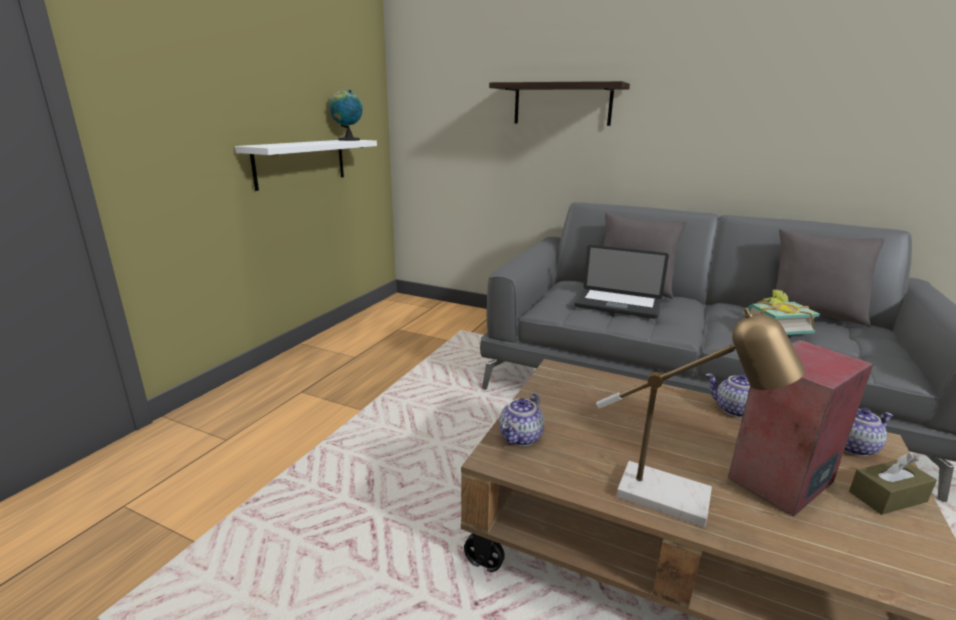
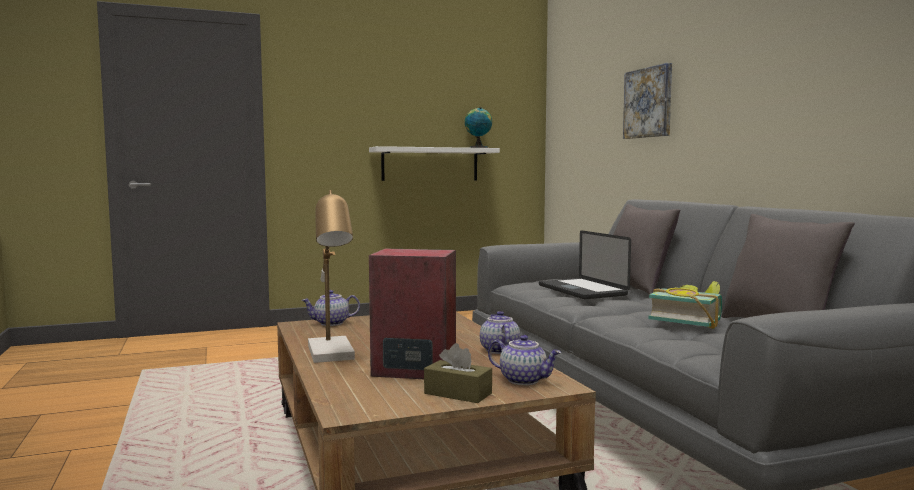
camera: 45 degrees right, 15 degrees down
(562, 104) = (648, 103): shelf -> picture

